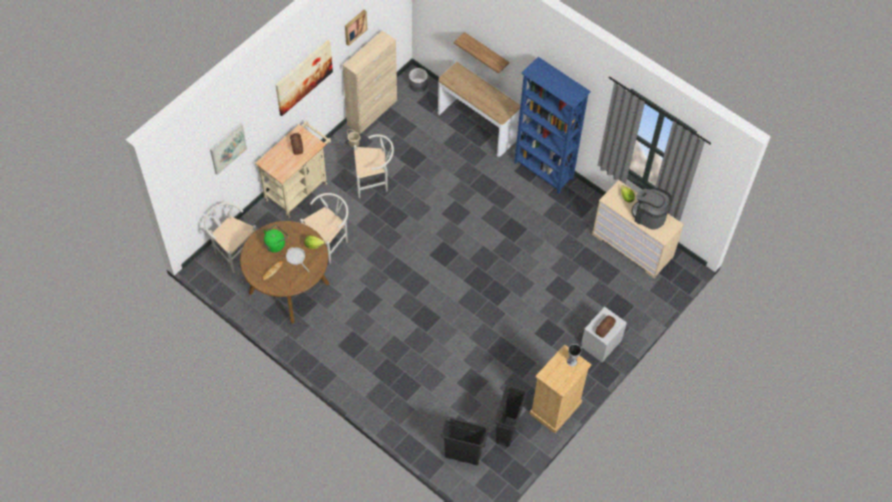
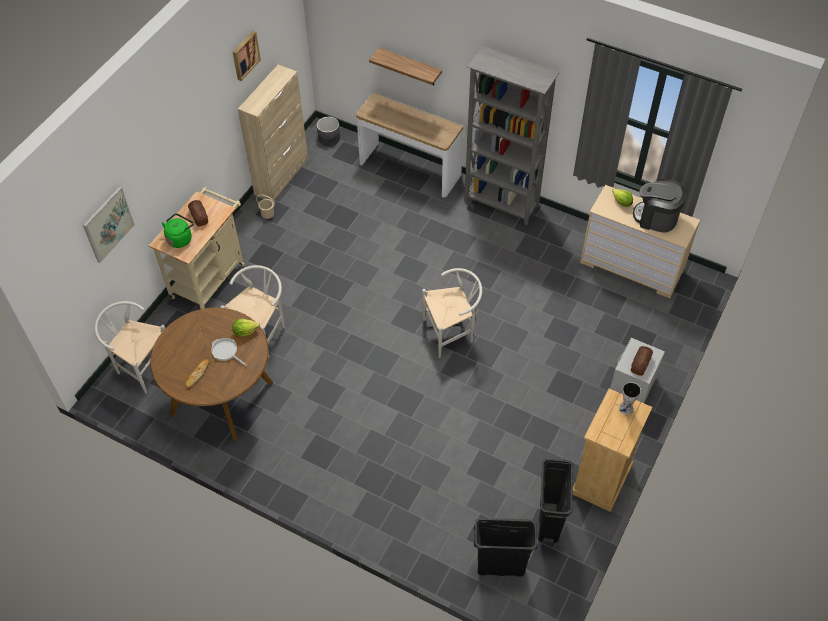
camera: 10 degrees left, 5 degrees down
(276, 244) = (195, 339): green kettle -> green kettle (180, 238)
(303, 77) = (192, 123): picture -> none
(374, 181) = (302, 251): white chair -> white chair (452, 332)
(543, 171) = (501, 204): blue bookcase -> grey bookcase

